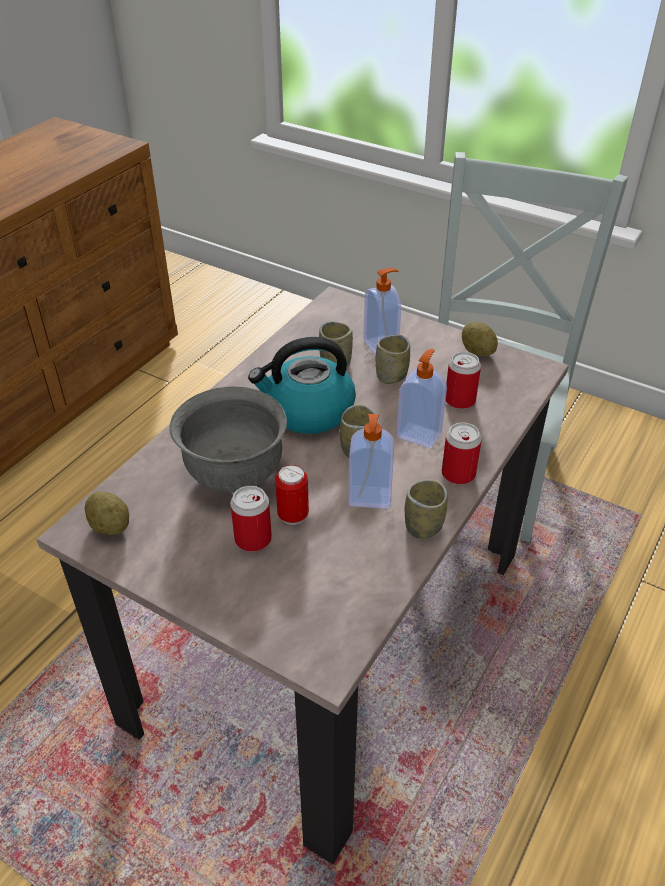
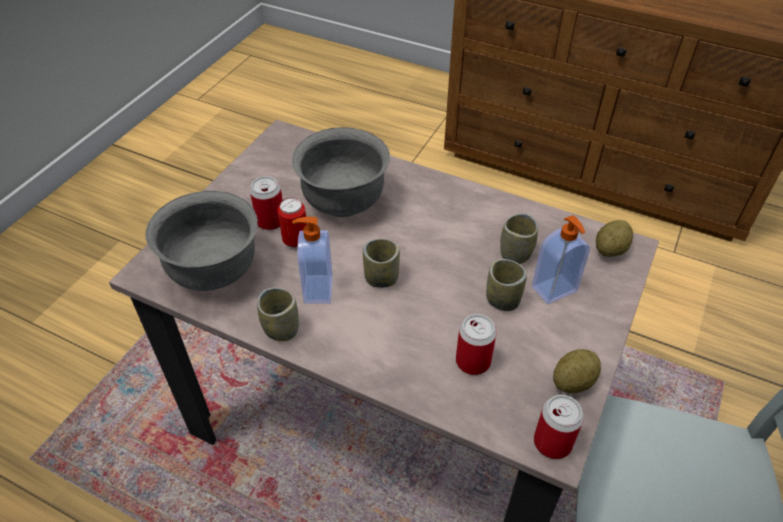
camera: 85 degrees right, 5 degrees up
(110, 526) = (286, 148): potato -> potato (610, 250)
(307, 411) = (432, 239): kettle -> none
(334, 589) = (214, 272): none -> grey bowl
(419, 434) = (410, 325): soap dispenser -> none
(458, 474) = (353, 357): can -> can (552, 442)

